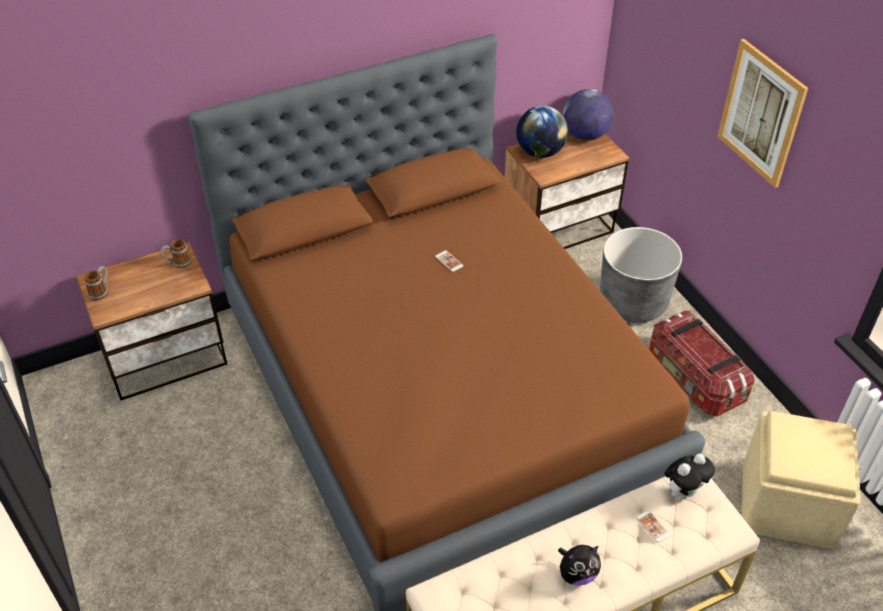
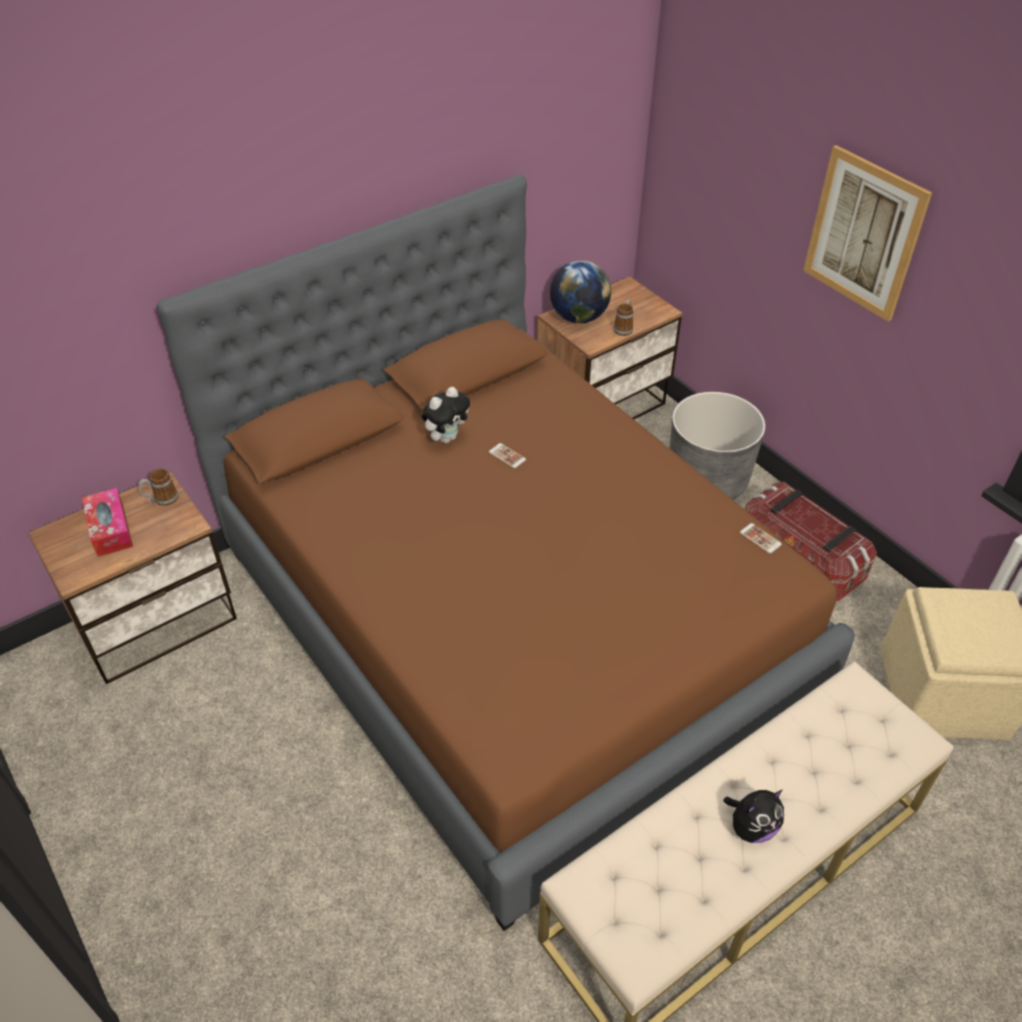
camera: 10 degrees left, 0 degrees up
(101, 291) = (64, 548): mug -> mug (624, 328)
(136, 281) = (110, 529): none -> tissue box
(585, 135) = (625, 293): globe -> none
(652, 526) = (826, 750): phone -> phone (760, 538)
(683, 491) = (849, 700): plush toy -> plush toy (447, 437)

